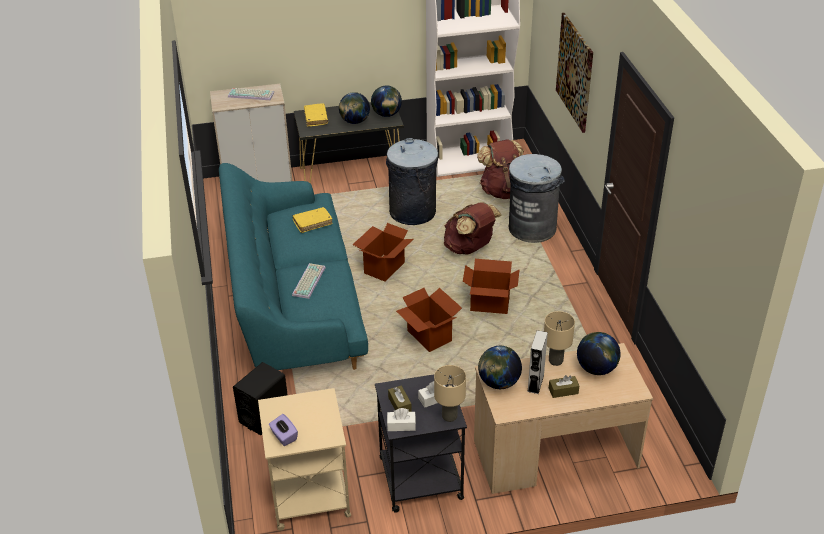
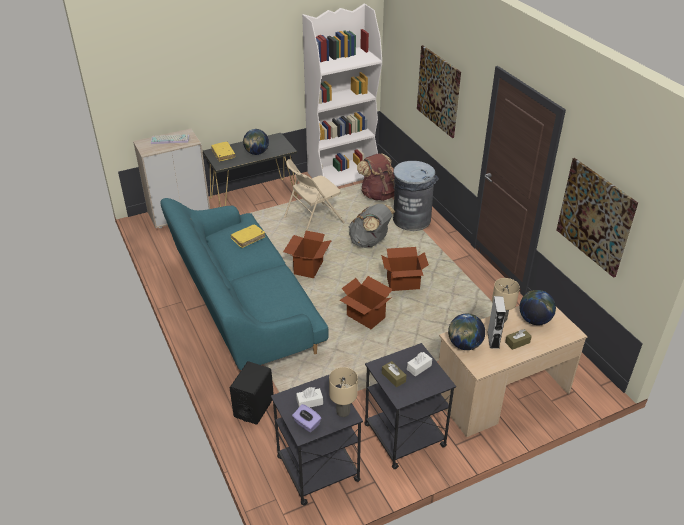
camera: 15 degrees left, 0 degrees up
(308, 280) = (263, 286): keyboard -> none
(308, 496) = (317, 469): beige cart -> black cart
(386, 114) = (280, 144): globe -> none
(401, 425) = (402, 395): white tissue box -> white tissue box (309, 402)
(412, 212) = (314, 220): grey trash can -> beige chair
(449, 416) = (438, 380): beige table lamp -> beige table lamp (343, 412)
(469, 248) = (370, 242): brown backpack -> grey backpack
(692, 254) = (595, 216): none -> picture

